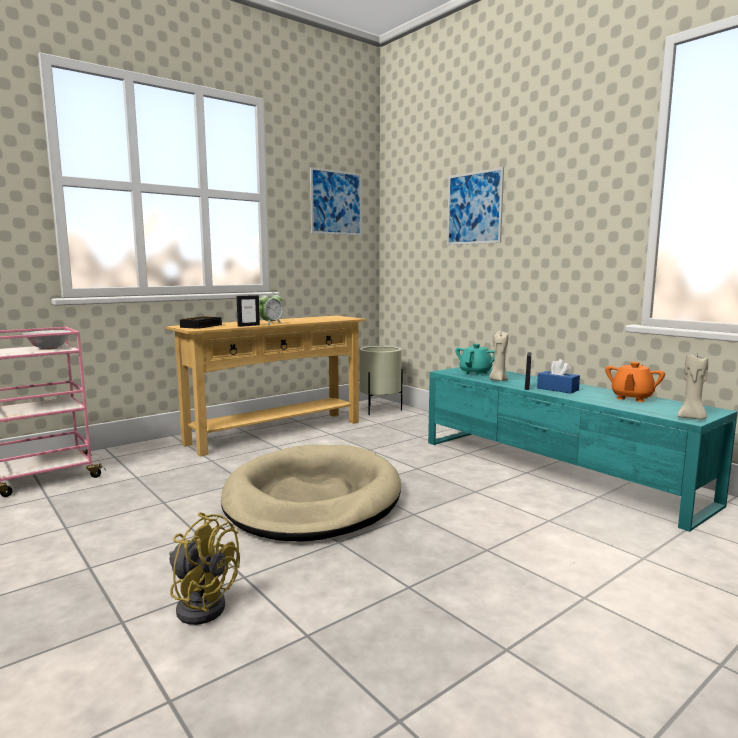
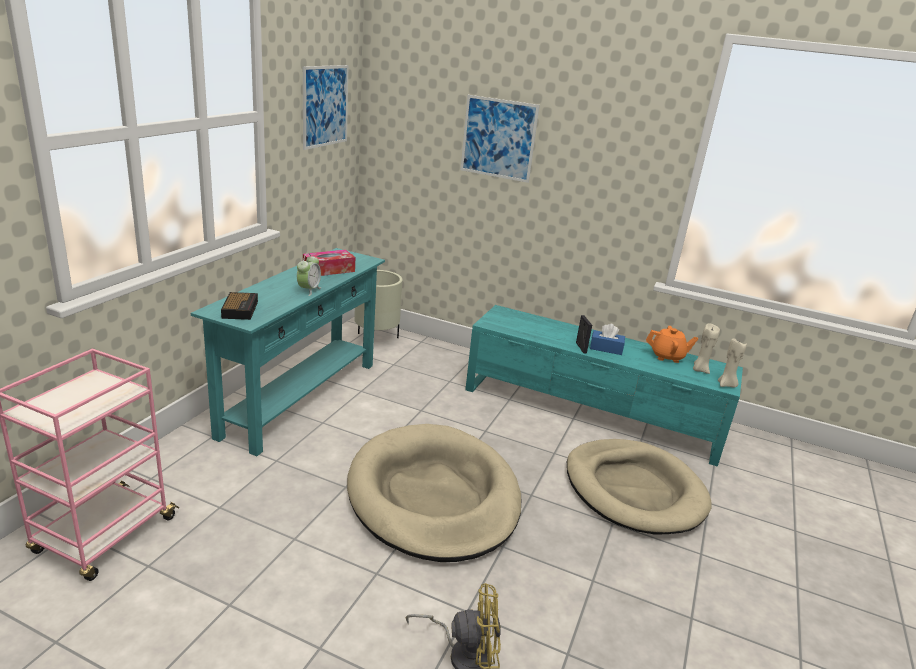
camera: 30 degrees left, 15 degrees up
(49, 348) = (100, 390): white bowl -> none
(248, 325) = (294, 302): picture frame -> none
(275, 432) = (300, 398): beige console table -> turquoise console table
(307, 319) = (329, 270): none -> tissue box
(475, 373) = (515, 323): turquoise teapot -> none
(498, 380) = (547, 336): beige candle -> beige candle (700, 370)
(544, 531) = (634, 490): none -> beige dog bed
(631, 398) = (667, 357): orange teapot -> orange teapot turned 90 degrees counterclockwise

